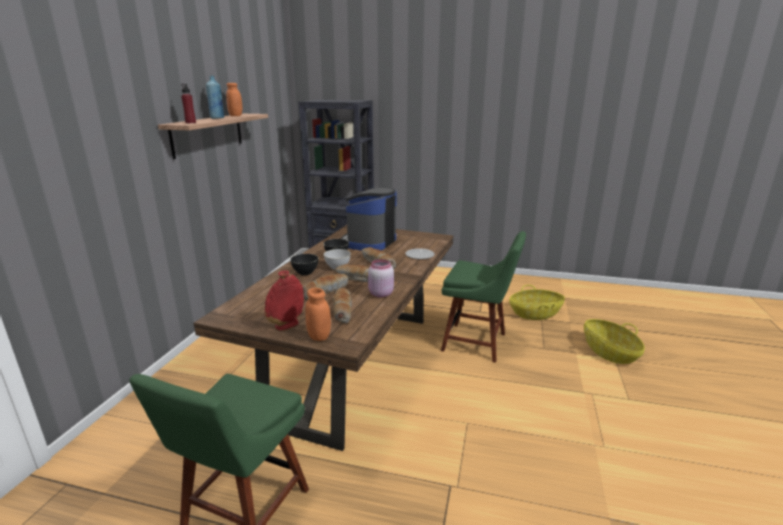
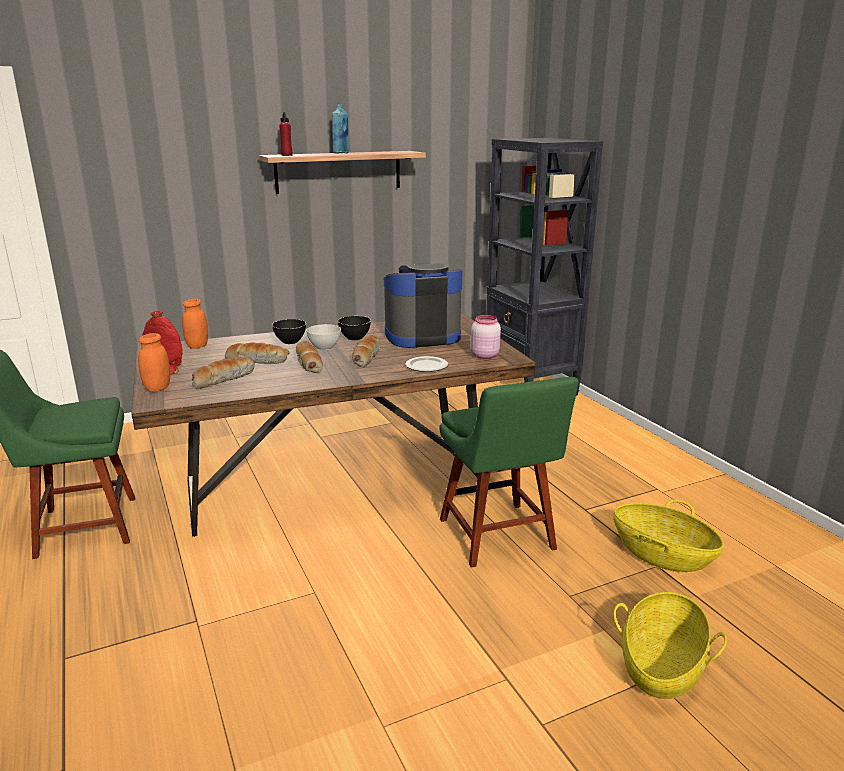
camera: 50 degrees right, 0 degrees up
(235, 116) = (377, 152): orange jar -> orange jar (197, 346)
(380, 294) = (284, 381): pink jar -> pink jar (484, 355)

